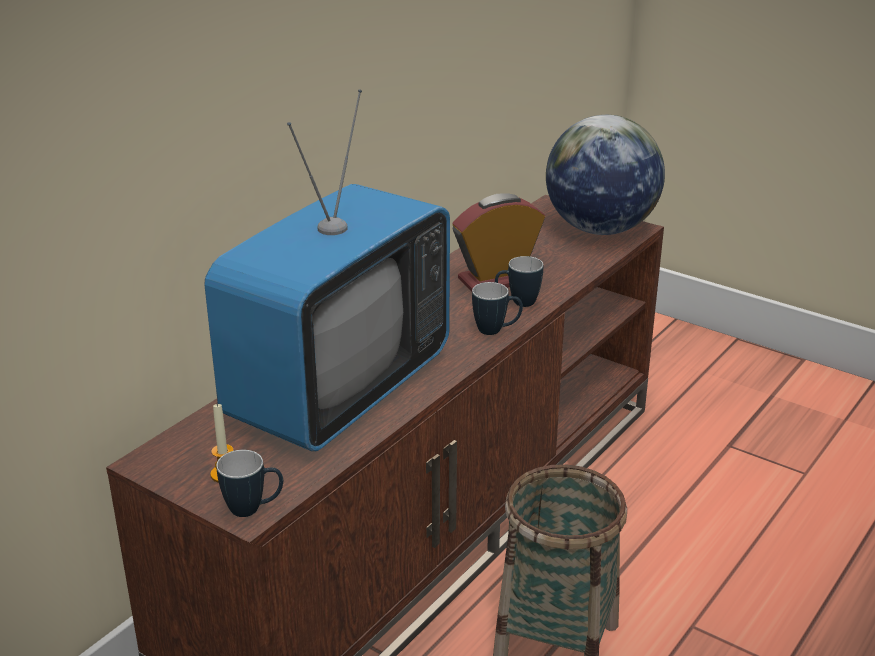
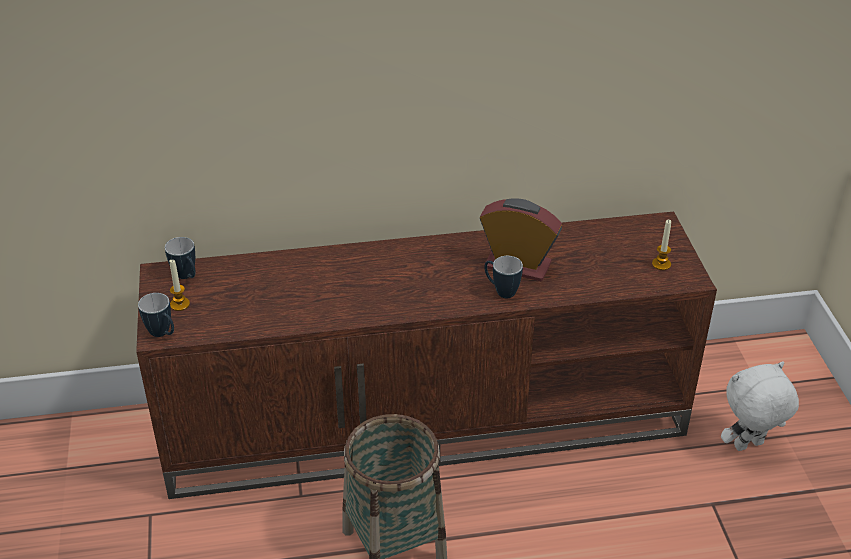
camera: 45 degrees right, 10 degrees up
(339, 391) = (305, 289): television -> none
(496, 331) = (454, 303): mug -> mug (187, 277)
(600, 229) = (661, 264): globe -> candle
(693, 393) = (749, 446): none -> white plush toy

